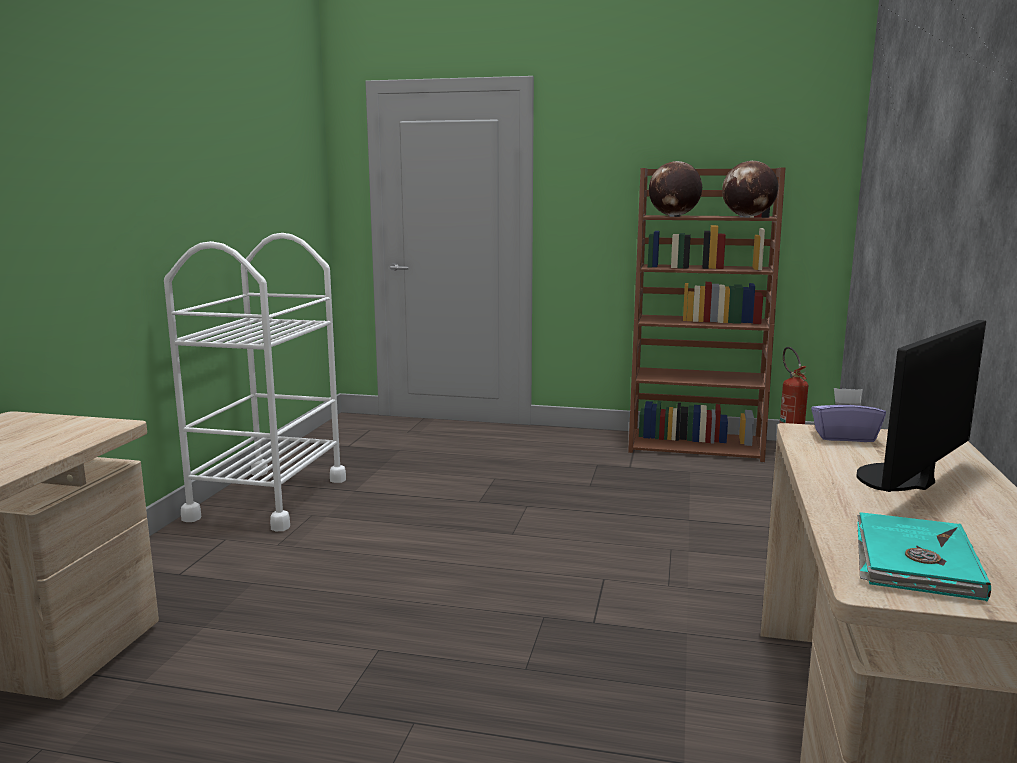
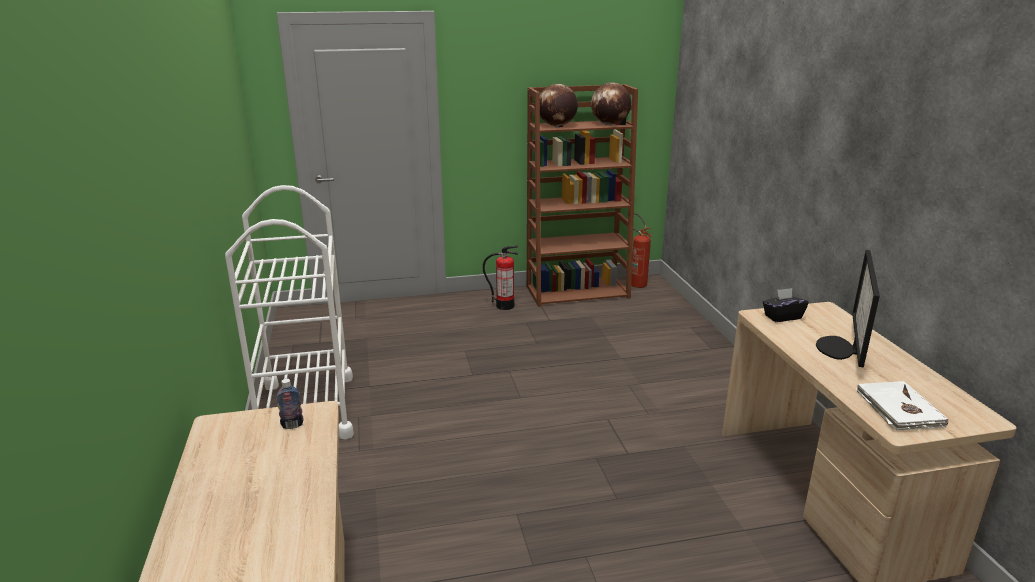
camera: 25 degrees left, 10 degrees up
(71, 430) = (292, 425): none -> bottle
(587, 445) = (505, 306): none -> fire extinguisher
(844, 437) = (782, 317): purple tissue box -> black tissue box
(913, 561) = (898, 409): turquoise book -> white book

